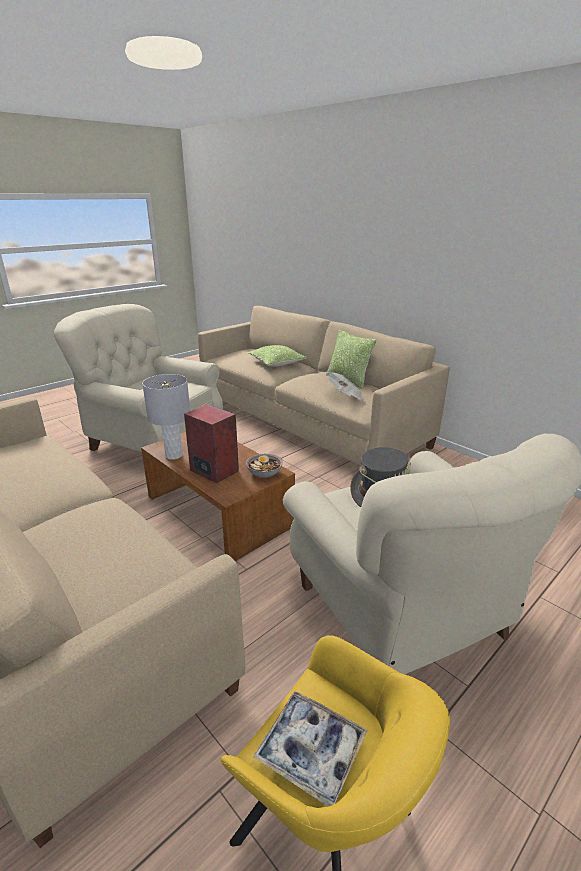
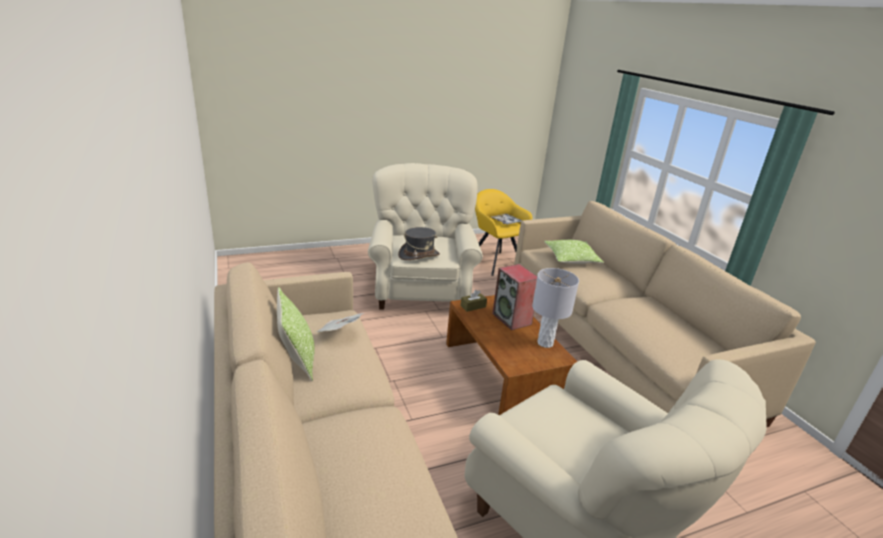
camera: 160 degrees left, 0 degrees up
(264, 473) = (473, 306): bowl -> brown tissue box
(277, 363) = (351, 443): pillow -> pillow (571, 259)

